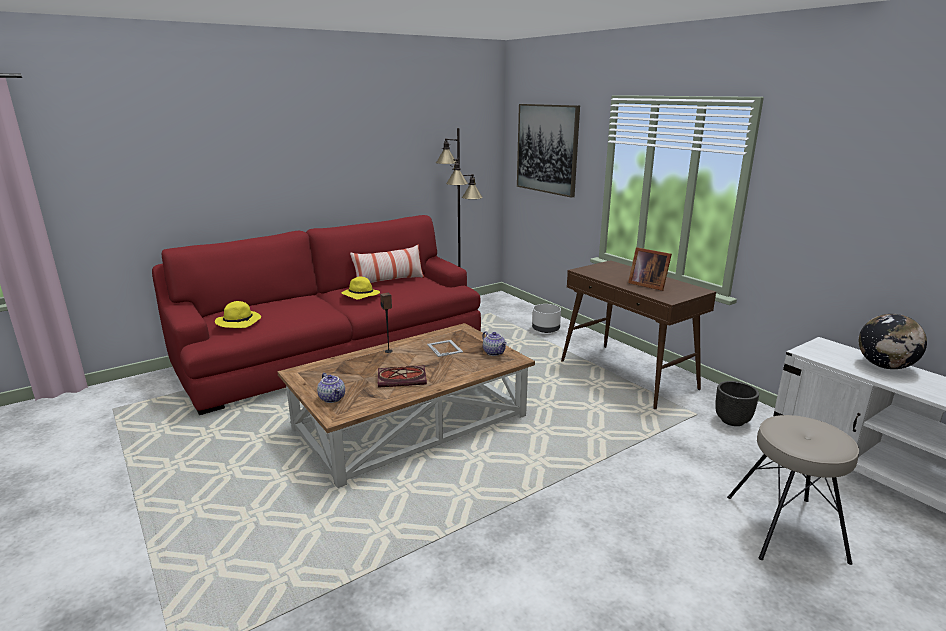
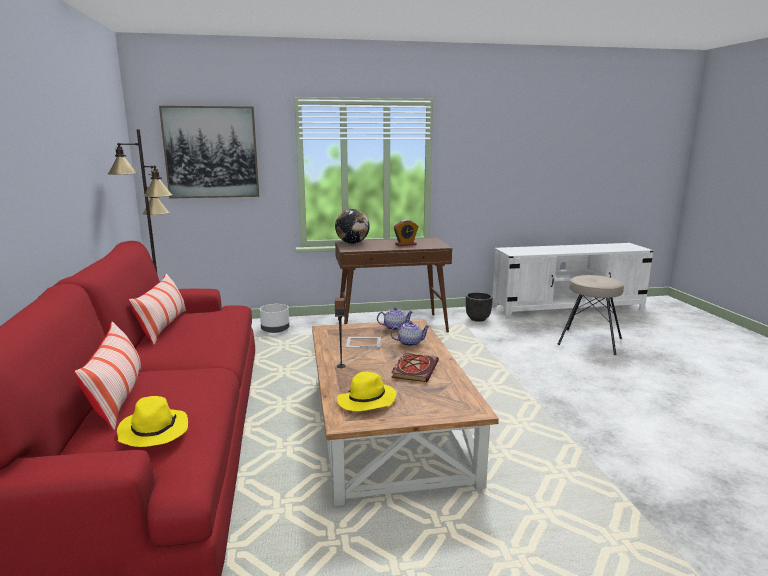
camera: 65 degrees left, 5 degrees down
(277, 303) = (118, 397): none -> pillow
(333, 398) = (433, 407): teapot -> teapot (410, 343)
(360, 295) = (185, 345): yellow hat -> yellow hat (366, 402)
(647, 285) = (405, 244): picture frame -> alarm clock
(884, 366) = (541, 248): globe -> globe (352, 243)

